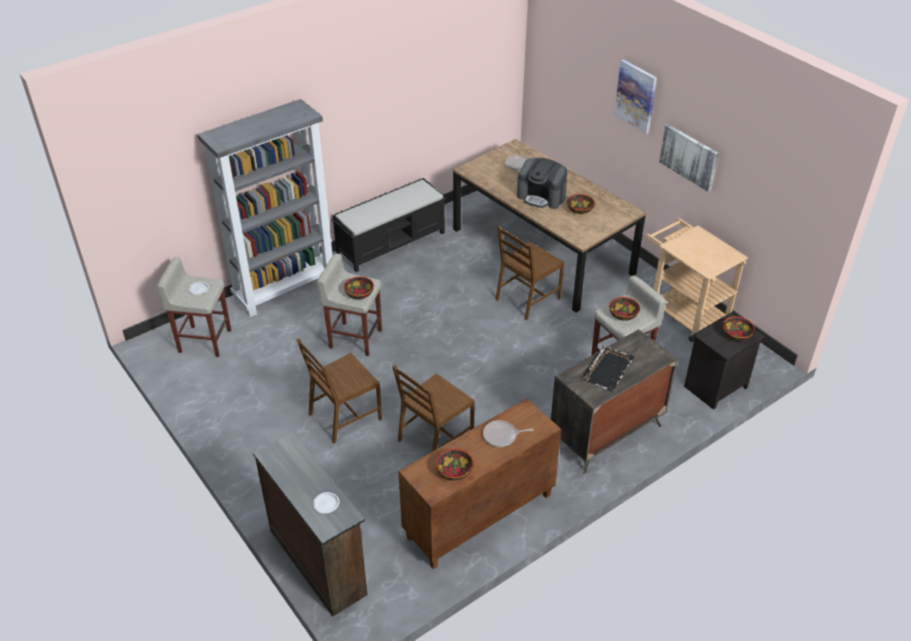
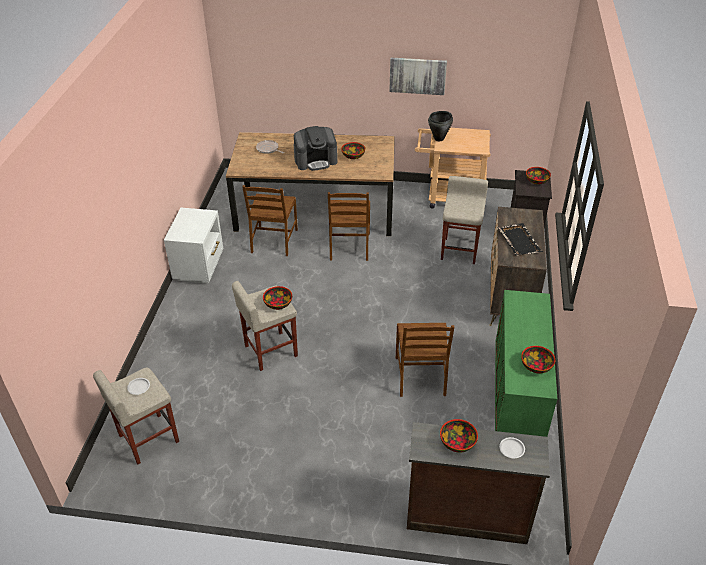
camera: 45 degrees left, 0 degrees up
(285, 289) = (161, 353): grey bookcase -> none
(344, 416) = (341, 409): brown chair -> brown chair (274, 241)
(392, 243) = (200, 267): black bench -> white nightstand
(479, 517) = (516, 403): brown cabinet -> green cabinet
(502, 436) = (527, 323): frying pan -> none
(622, 315) = (463, 208): bowl -> bowl (457, 443)
(636, 96) = (351, 47): picture -> none
(680, 237) = (439, 139): none -> black cooking pot

